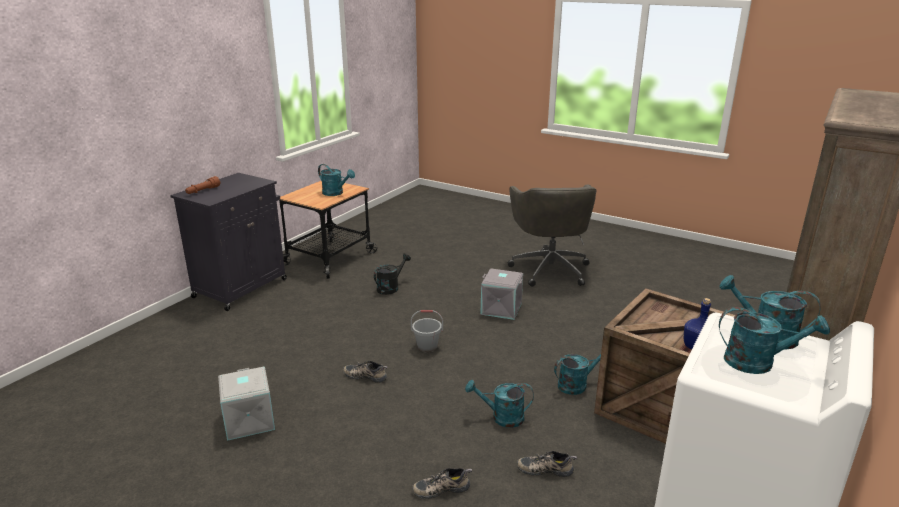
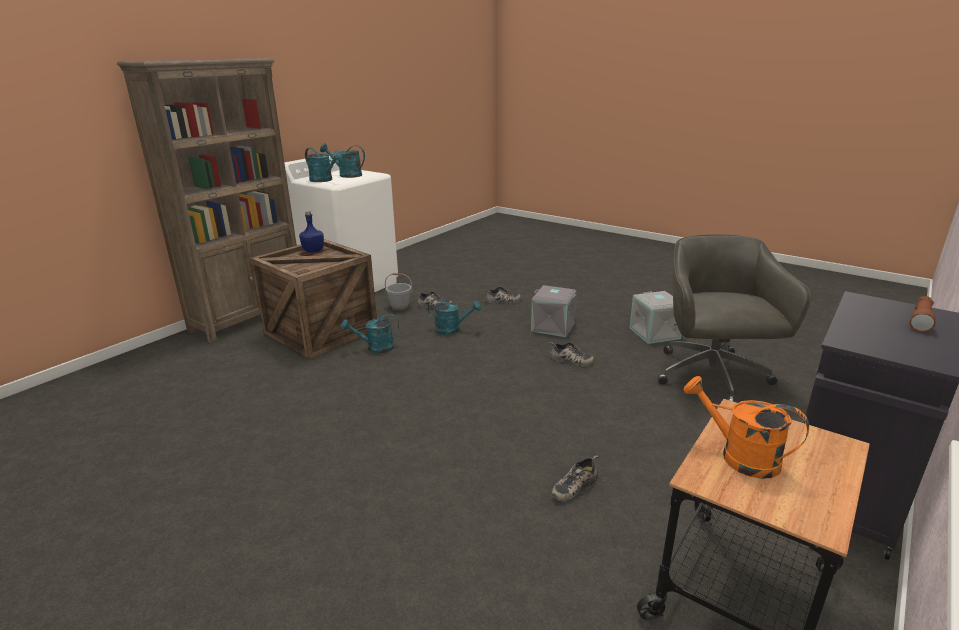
camera: 175 degrees left, 0 degrees up
(336, 193) = (739, 456): turquoise watering can -> orange watering can
(390, 287) = (574, 486): black watering can -> shoe
(427, 346) = (511, 385): grey bucket -> grey bucket (400, 307)
(501, 308) = (405, 434): grey storage box -> grey storage box (552, 327)
(550, 269) = (269, 525): grey office chair -> grey office chair (712, 377)

